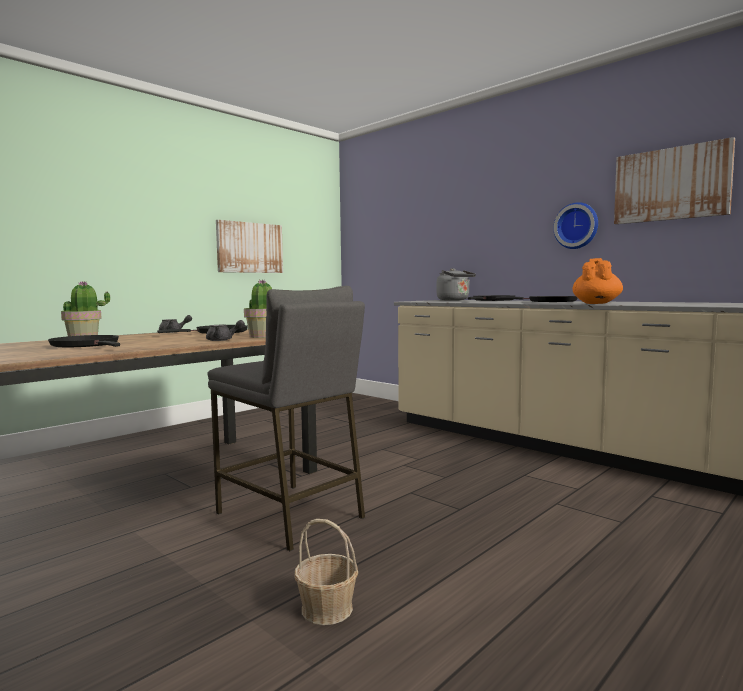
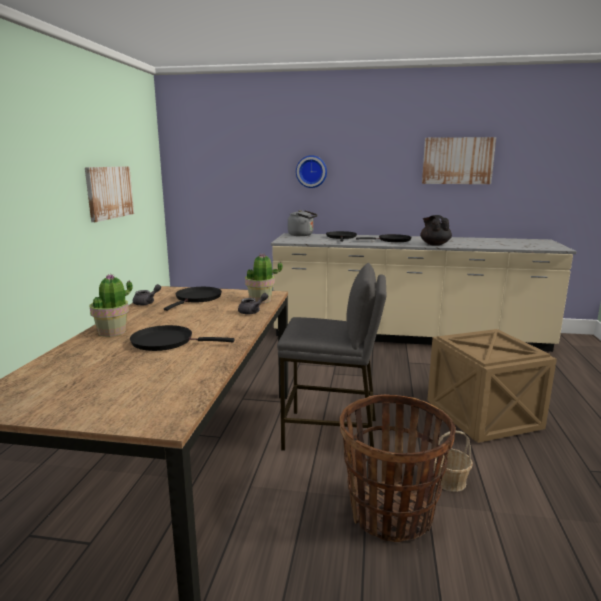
camera: 35 degrees left, 10 degrees up
(194, 610) = (391, 514): none -> basket
(524, 559) = (483, 417): none -> crate
(577, 226) = (394, 182): wall clock -> wall clock (311, 171)
(596, 303) = (434, 244): orange teapot -> black teapot

